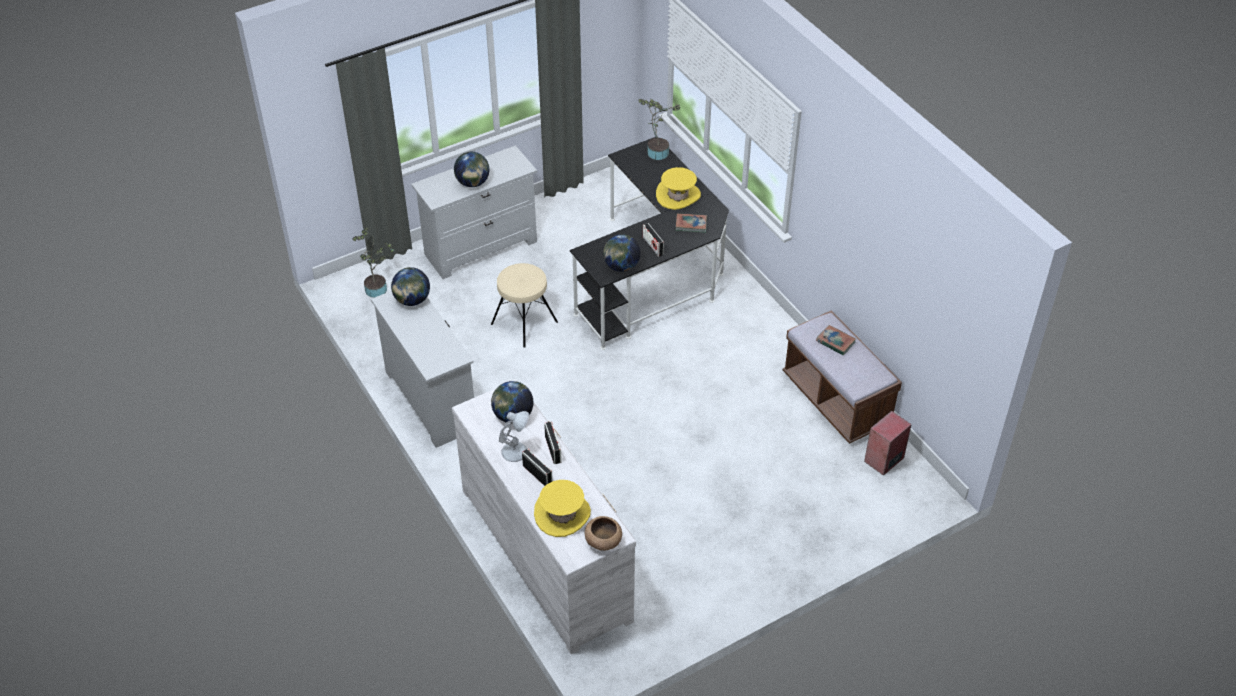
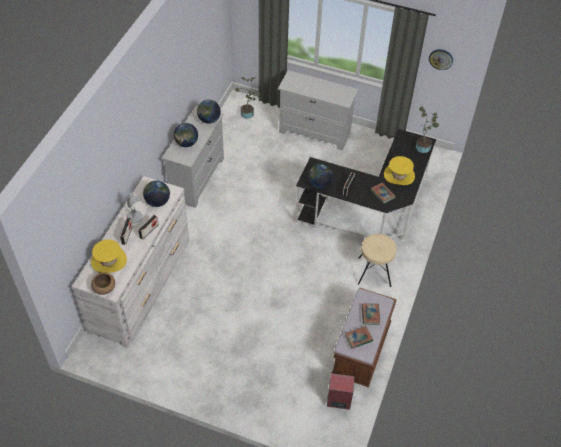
camera: 50 degrees right, 5 degrees up
(473, 183) = (312, 90): globe -> globe (186, 143)
(524, 323) = (282, 181): beige stool -> beige stool (374, 272)
(599, 37) = (441, 59): none -> wall clock
(857, 370) = (358, 338): none -> book

